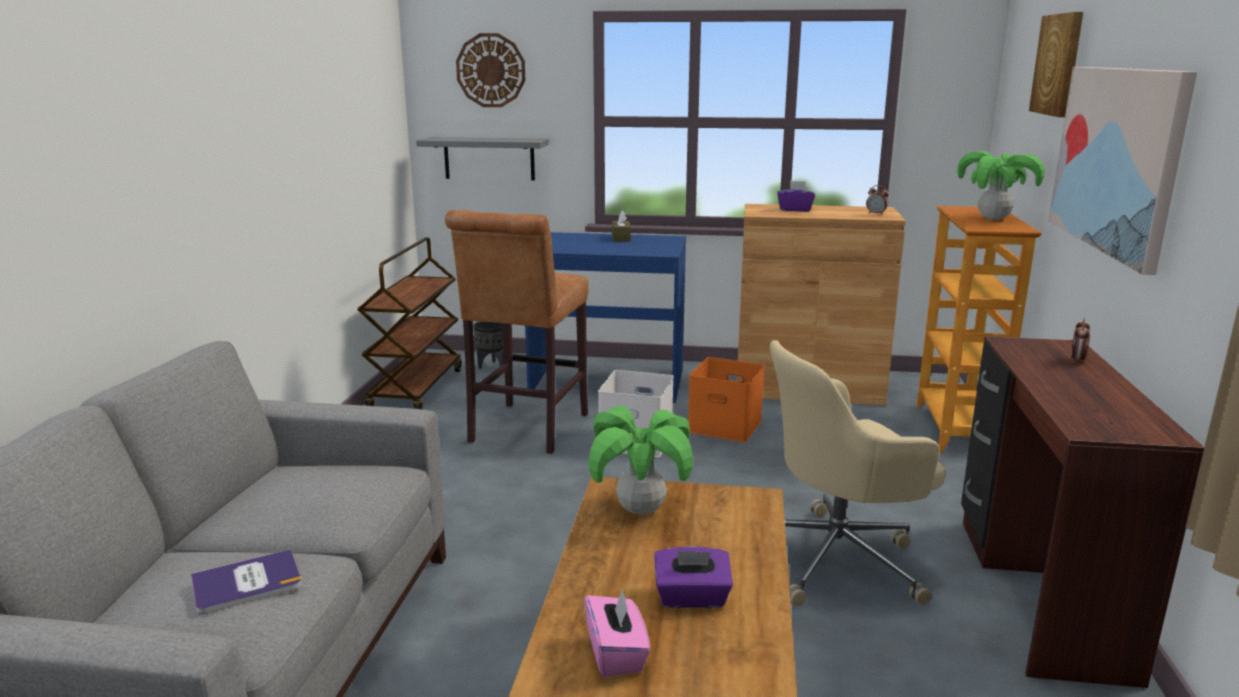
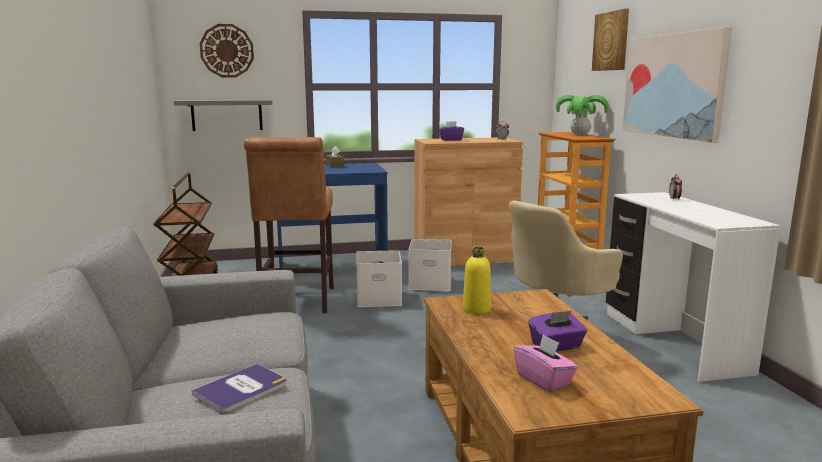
camera: 20 degrees left, 5 degrees down
(492, 365) = (239, 268): black planter -> none
(641, 510) = (476, 309): potted plant -> yellow bottle
(726, 425) = (431, 283): orange storage box -> white storage box
(1036, 593) = (671, 341): brown desk -> white desk

